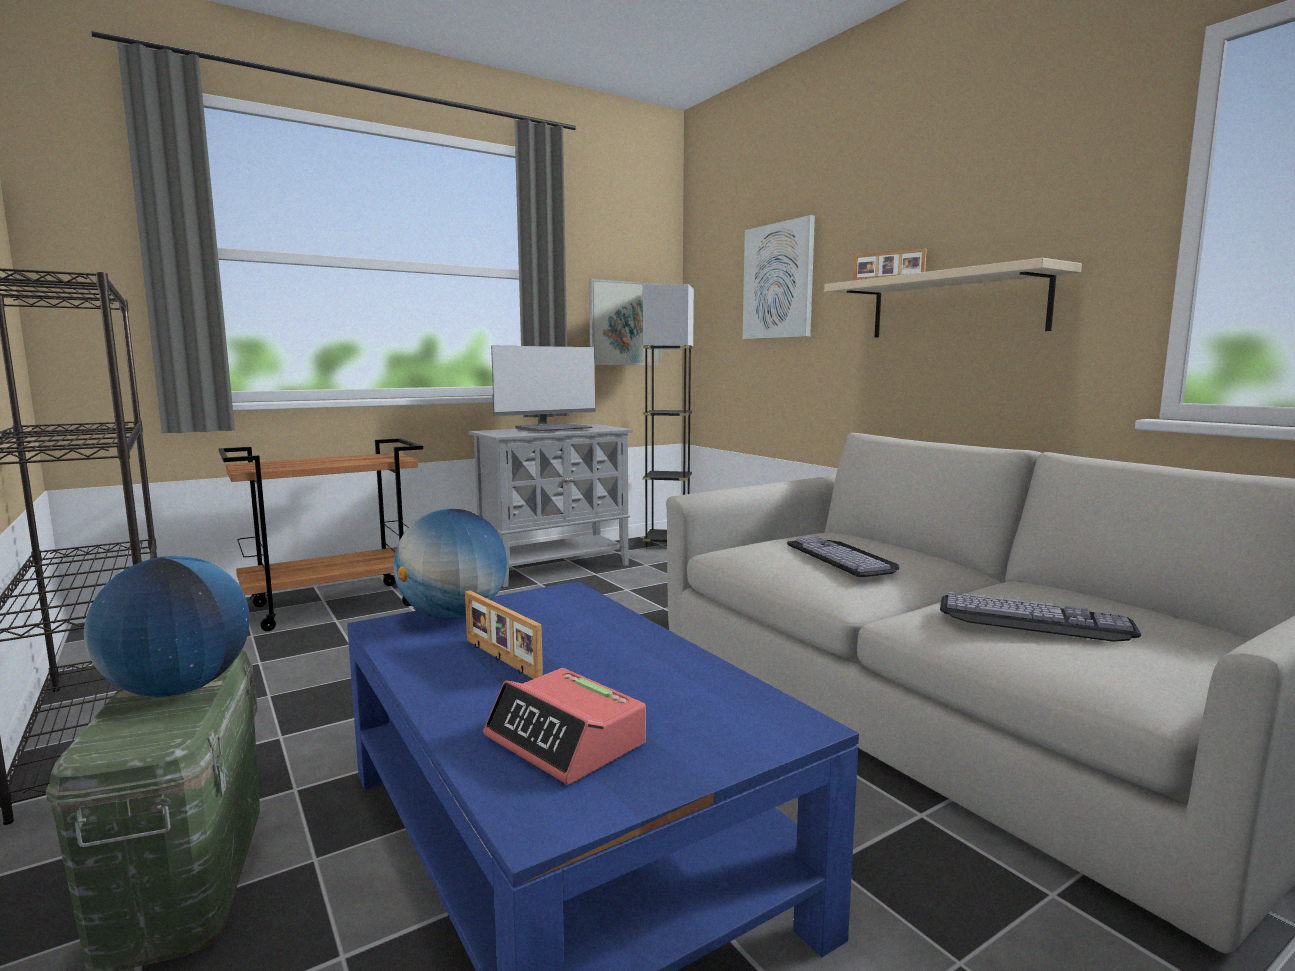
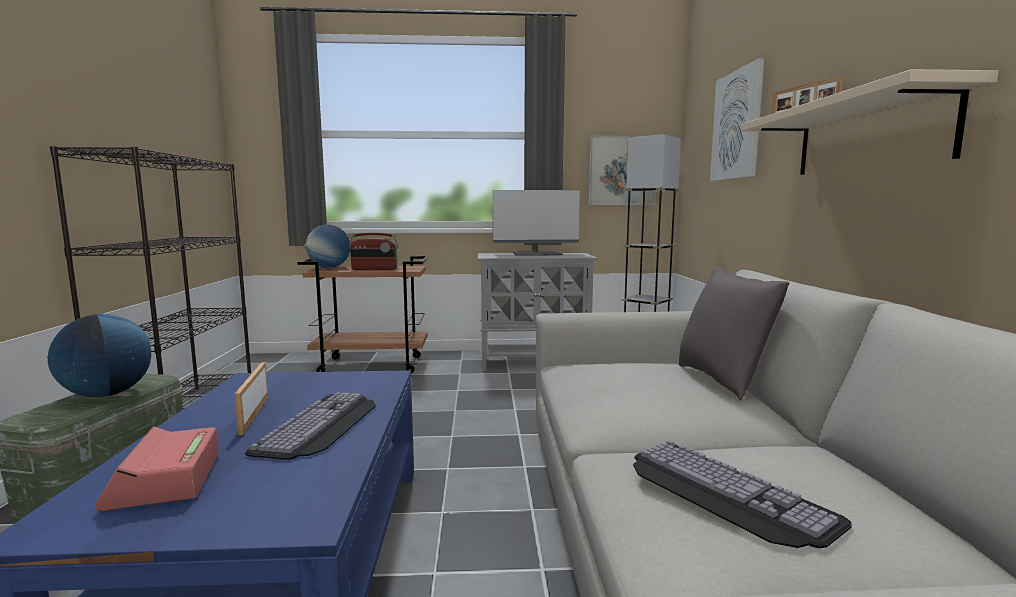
camera: 30 degrees right, 0 degrees up
(340, 462) = (374, 269): none -> radio
(453, 616) = (291, 380): globe -> globe (329, 267)
(845, 557) = (651, 388): keyboard -> keyboard (322, 425)
(882, 542) = (723, 380): none -> grey pillow

